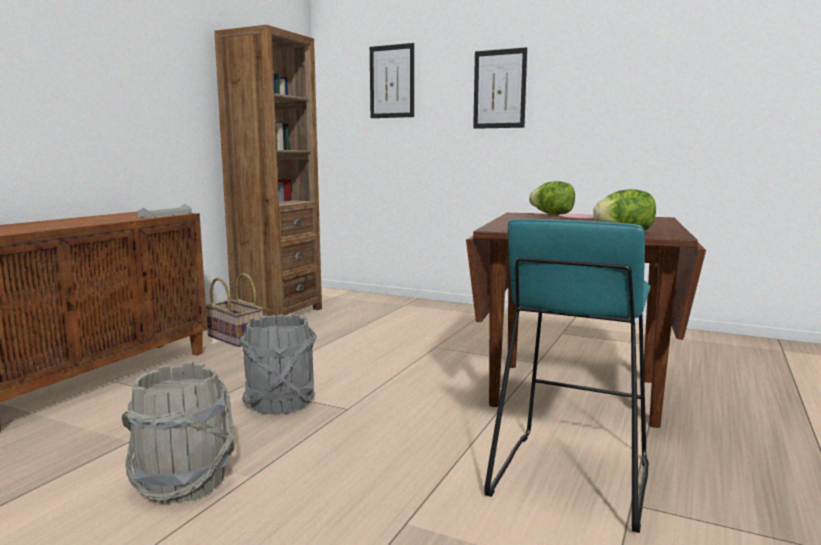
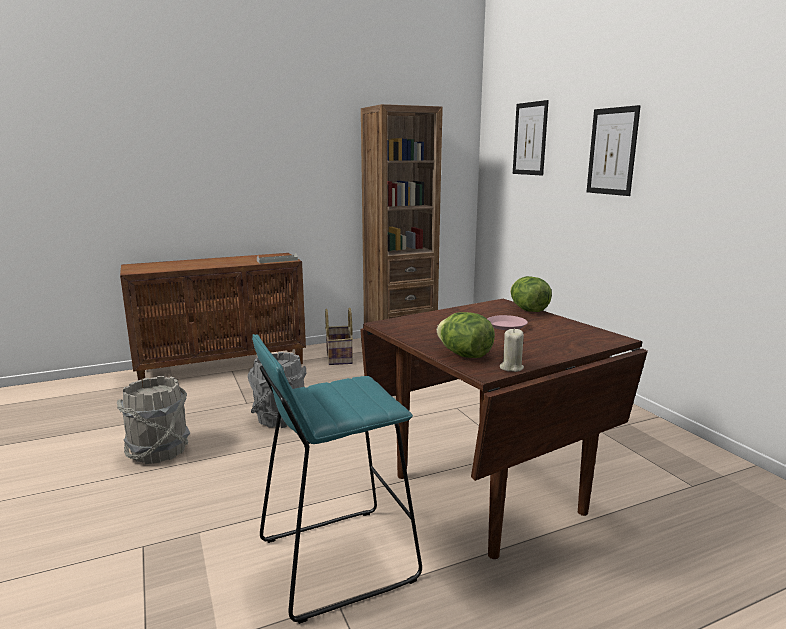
camera: 40 degrees right, 5 degrees up
(675, 232) = (511, 367): none -> beige candle

